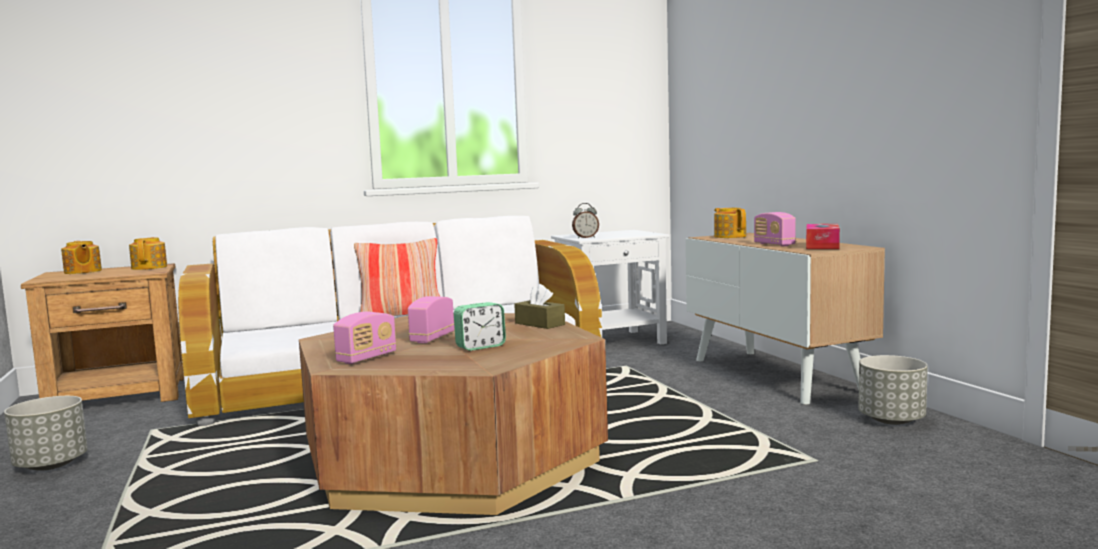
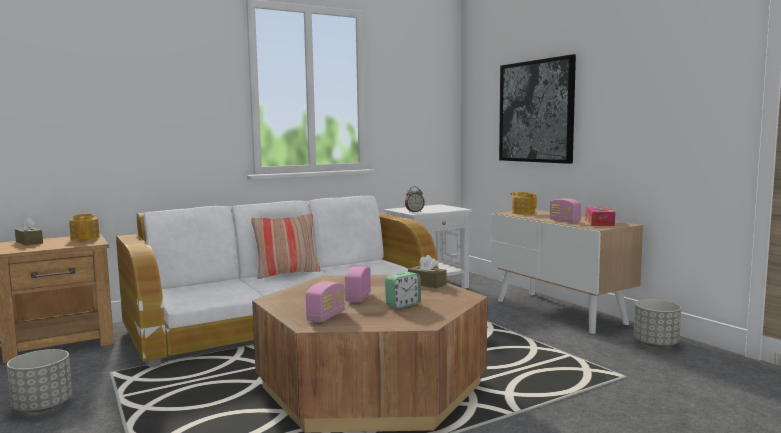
camera: 10 degrees left, 0 degrees up
(82, 272) = (29, 242): teapot -> brown tissue box
(754, 94) = (536, 111): none -> picture

